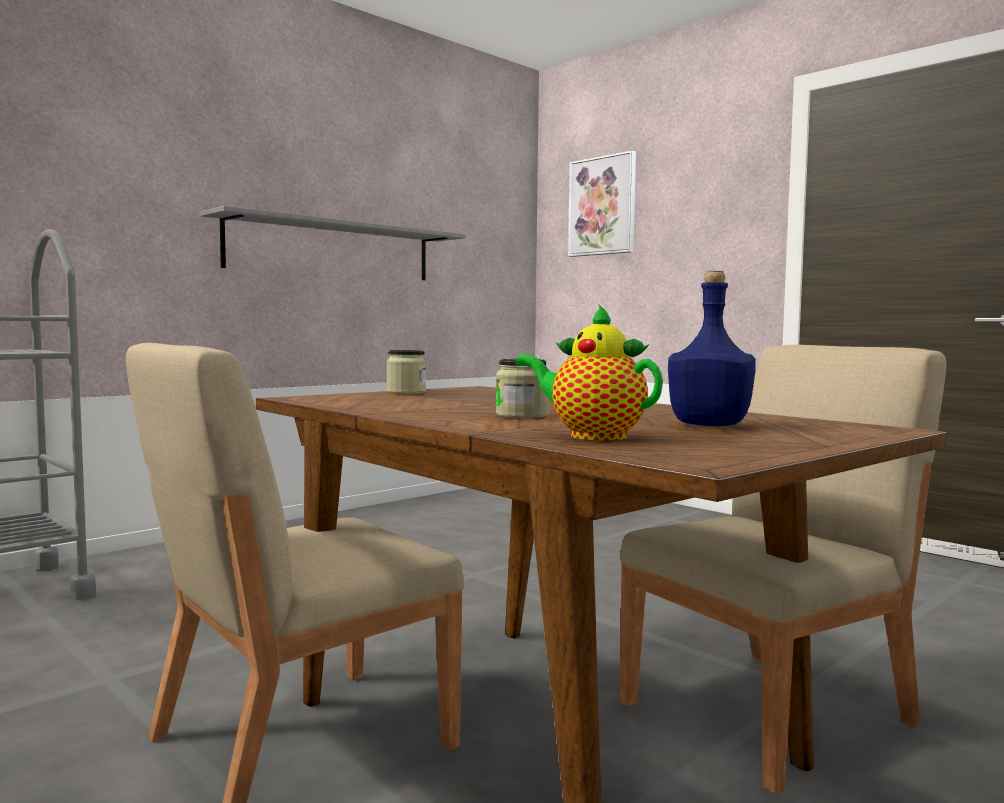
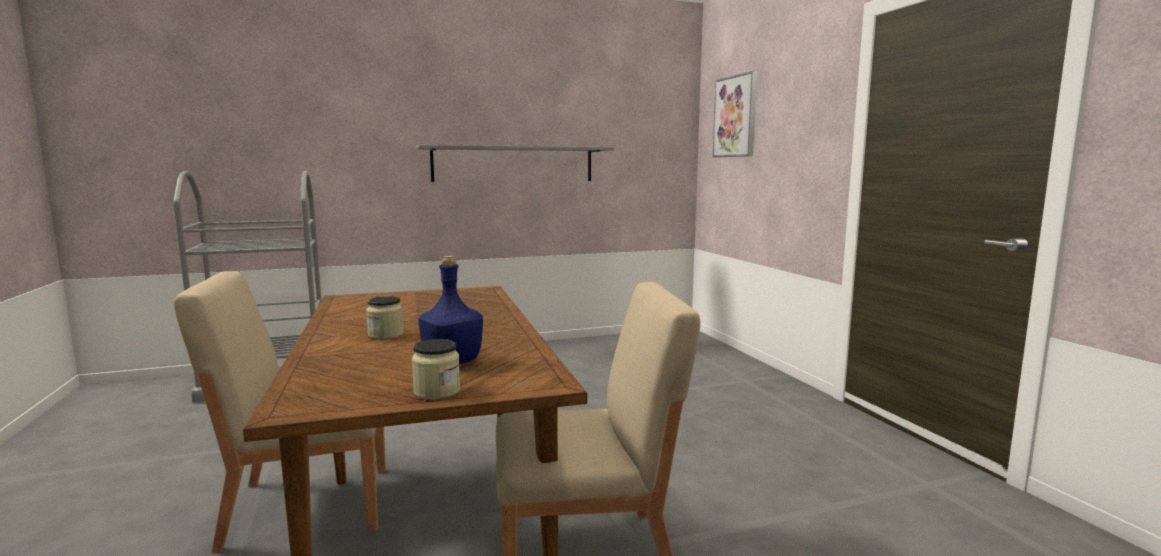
camera: 25 degrees right, 5 degrees up
(406, 392) = (423, 293): jar -> jar (437, 391)
(591, 436) = (338, 367): teapot -> none

